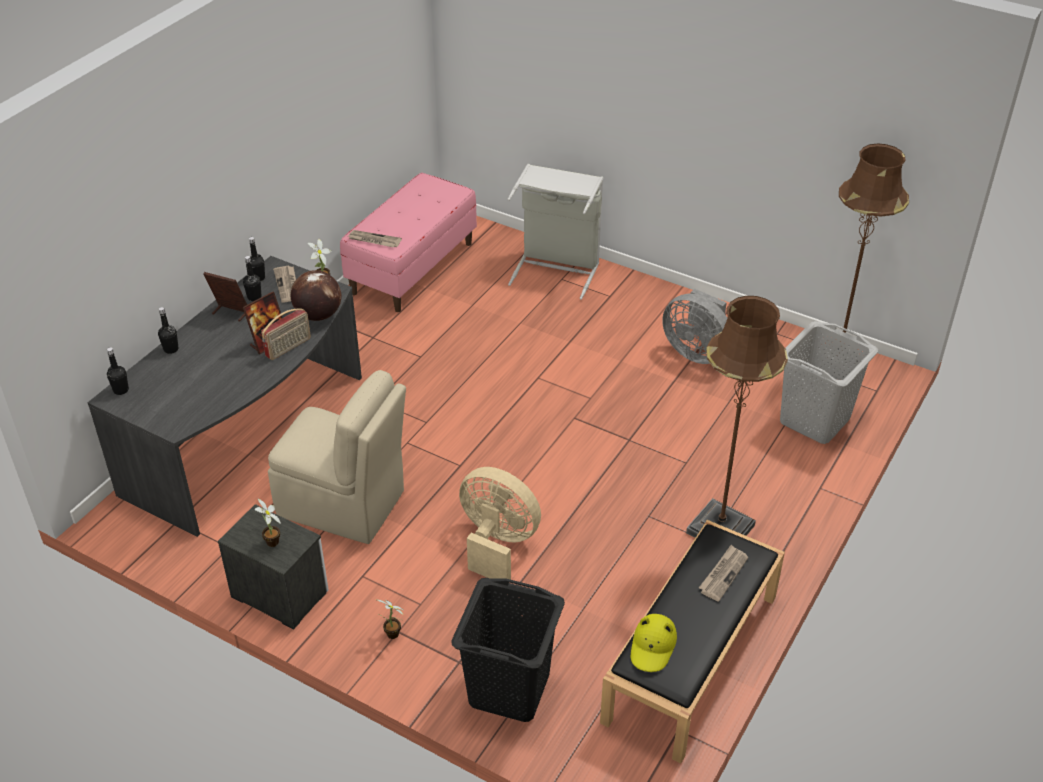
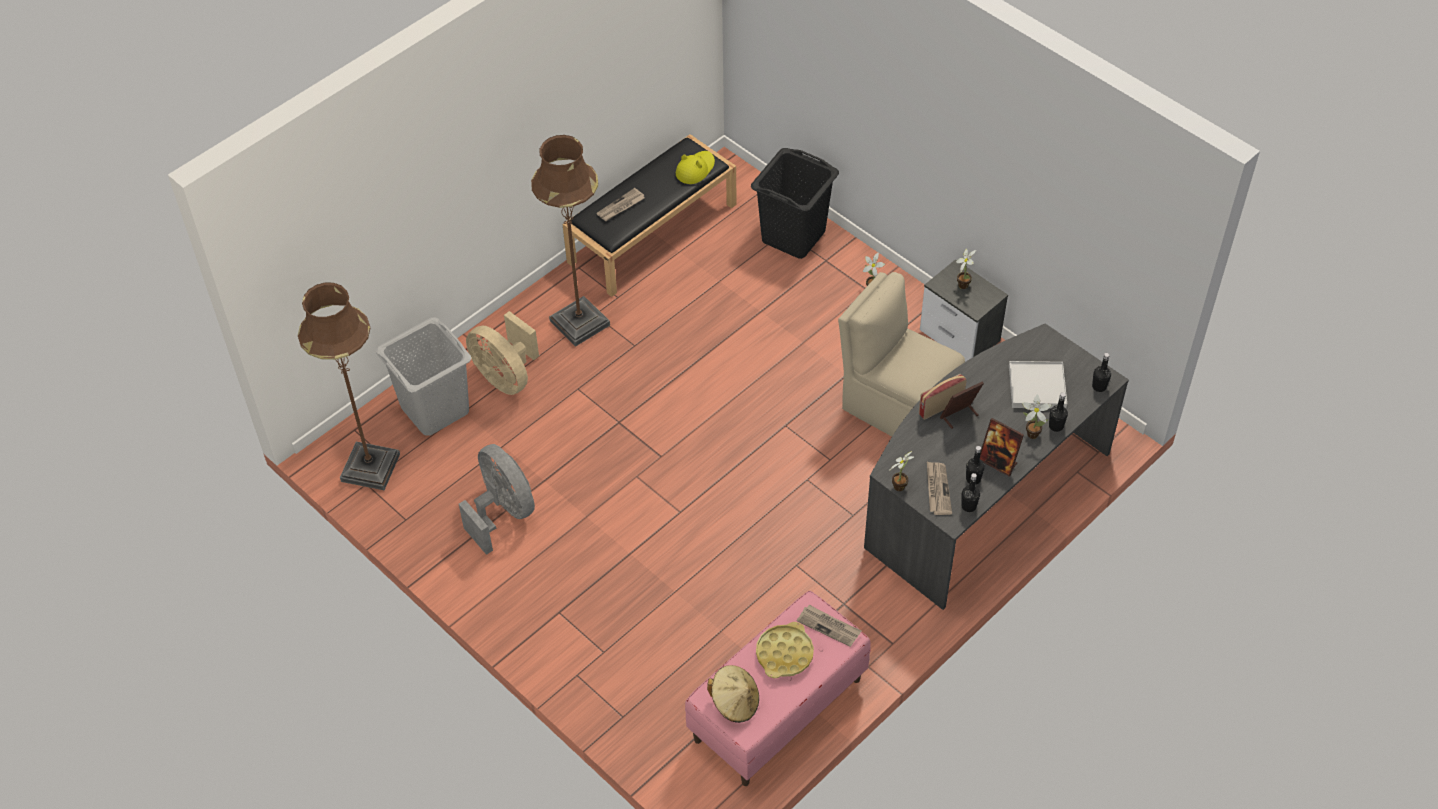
camera: 165 degrees left, 10 degrees up
(188, 379) = (1036, 387): none -> white tray
(197, 340) = (1030, 433): none -> potted plant
(318, 315) = (908, 442): globe -> none
(406, 221) = (784, 654): none -> yellow tray
(437, 192) = (735, 702): none -> beige hat
(497, 543) = (771, 345): beige fan -> beige fan (506, 377)
(556, 269) = (603, 670): grey laundry basket -> none

